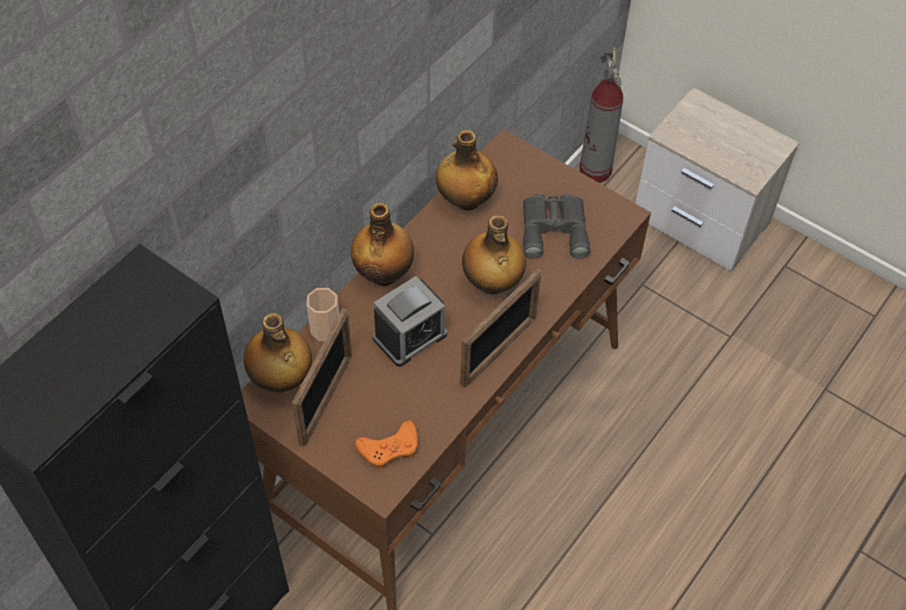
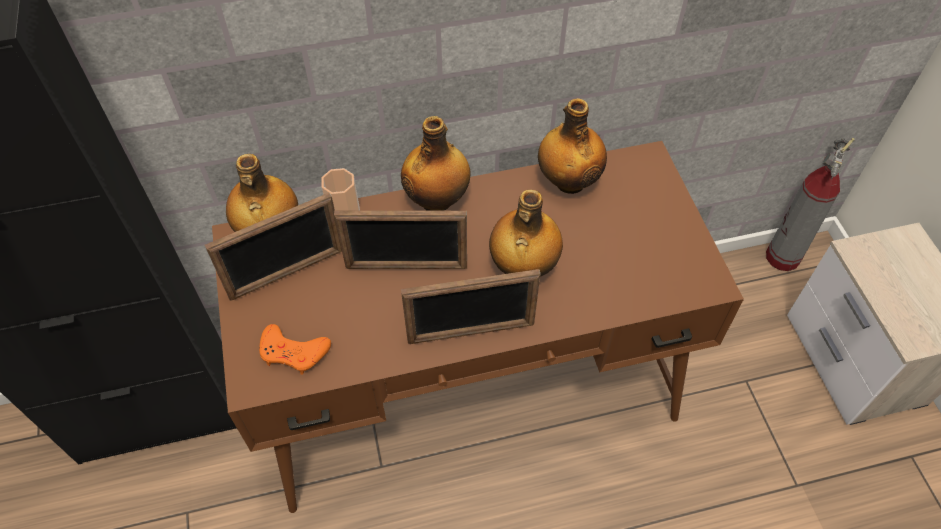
camera: 40 degrees right, 0 degrees up
(410, 336) = (406, 267): alarm clock -> picture frame
(554, 228) = (628, 255): grey binoculars -> none

